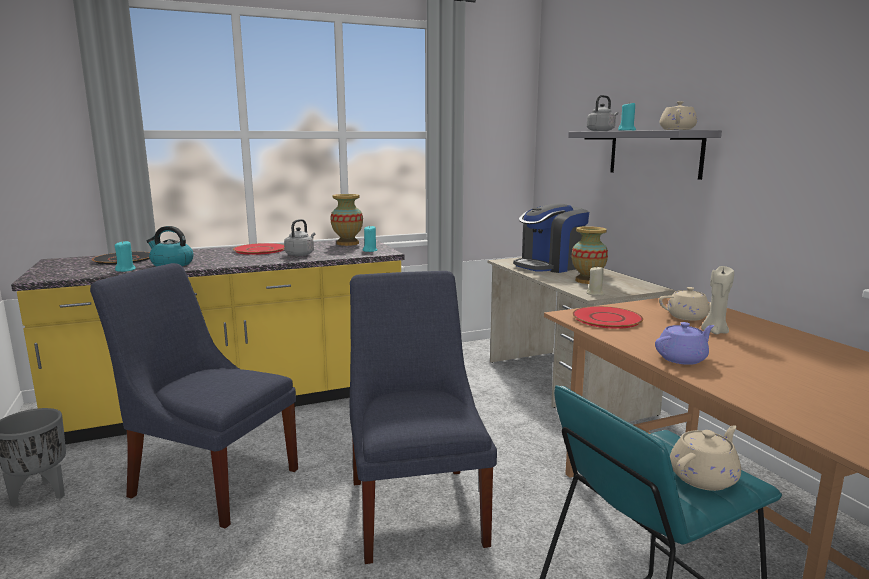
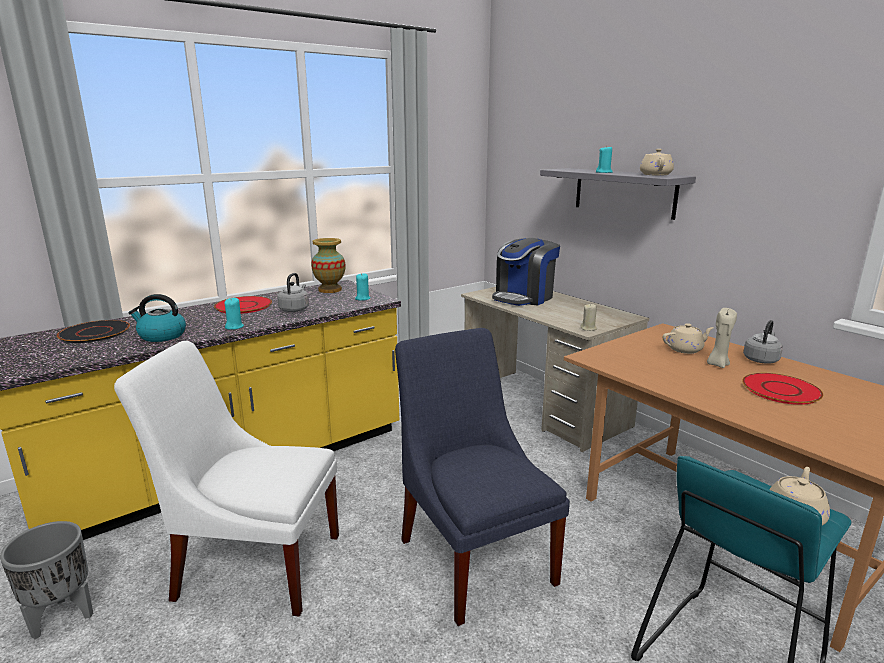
camera: 15 degrees left, 5 degrees up
(126, 270) = (114, 349): turquoise candle -> turquoise candle (234, 327)
(211, 479) = (253, 563): blue chair -> white chair
(588, 281) = (570, 313): vase -> none
(601, 131) = (572, 169): grey kettle -> grey kettle (761, 359)
(606, 319) = (622, 358): red plate -> red plate (780, 390)
(682, 358) = (716, 398): purple teapot -> none

